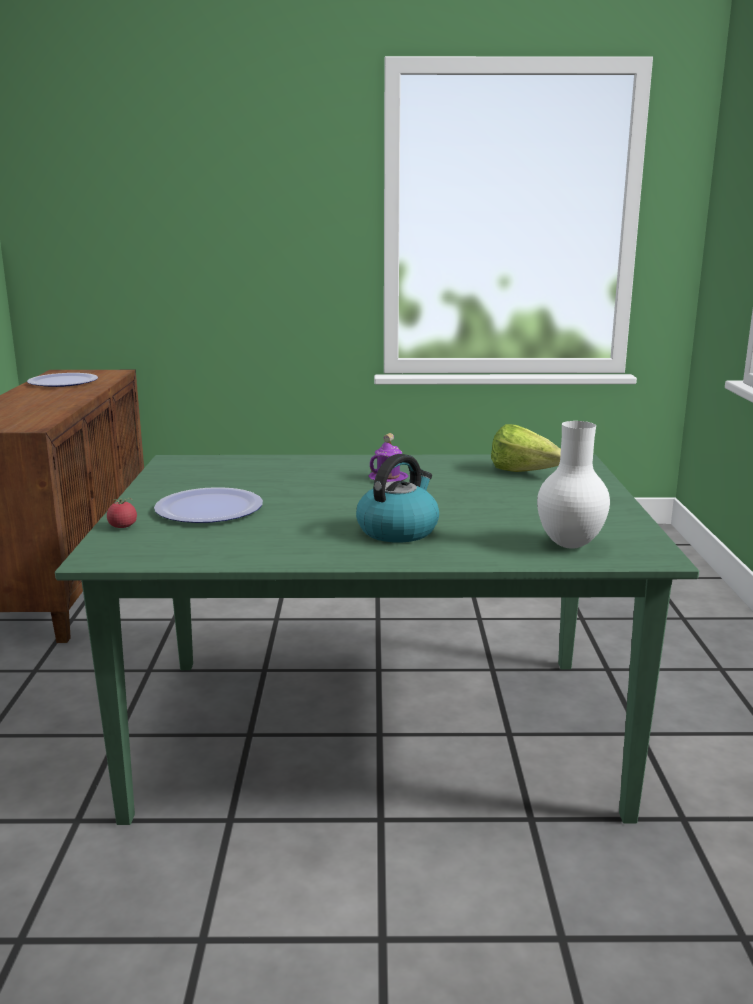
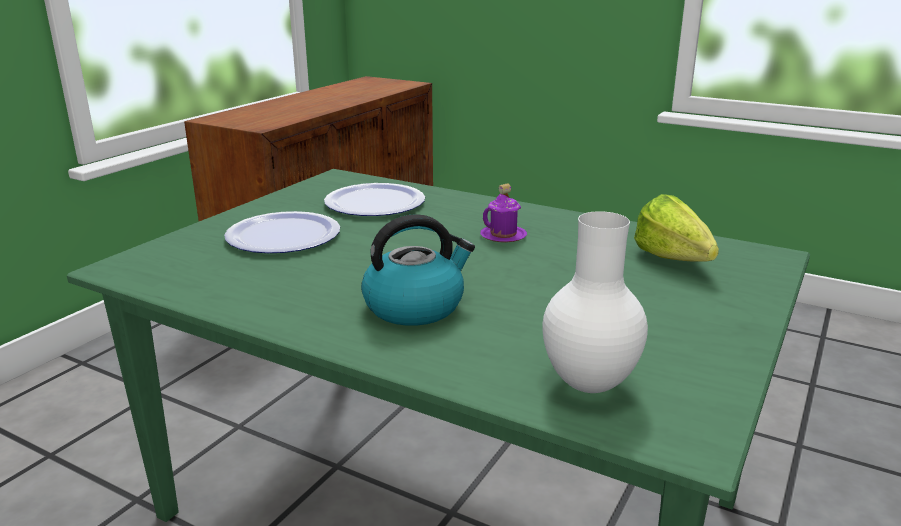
camera: 30 degrees right, 5 degrees up
(63, 382) = (355, 88): plate -> plate (374, 202)
(122, 526) = (186, 239): tomato -> none

